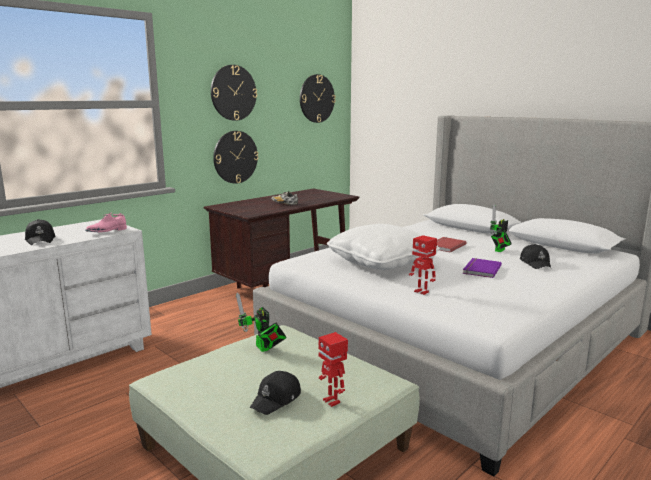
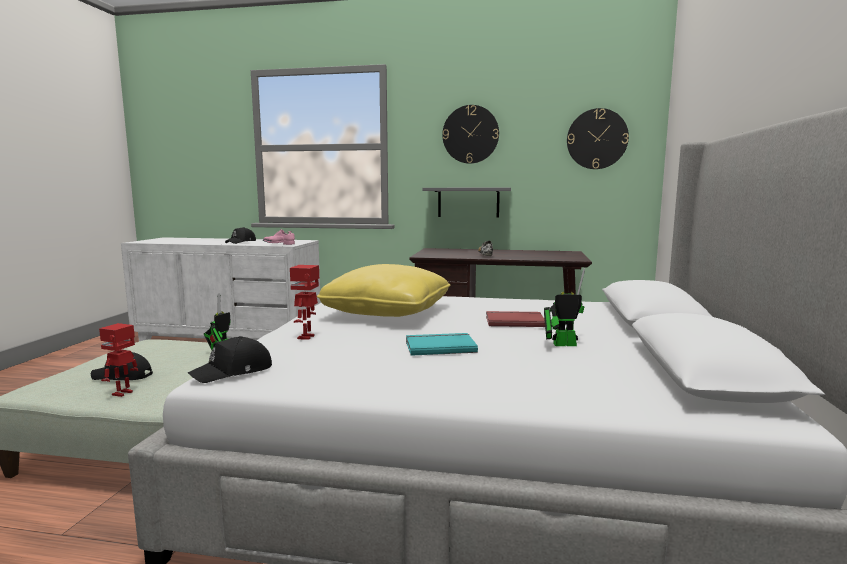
camera: 55 degrees right, 5 degrees down
(235, 157) = (468, 202): wall clock -> grey shelf
(381, 263) = (387, 312): white pillow -> yellow pillow
(480, 269) = (439, 346): purple book -> turquoise book
(535, 263) = (538, 368): black cap -> black cap (234, 372)

